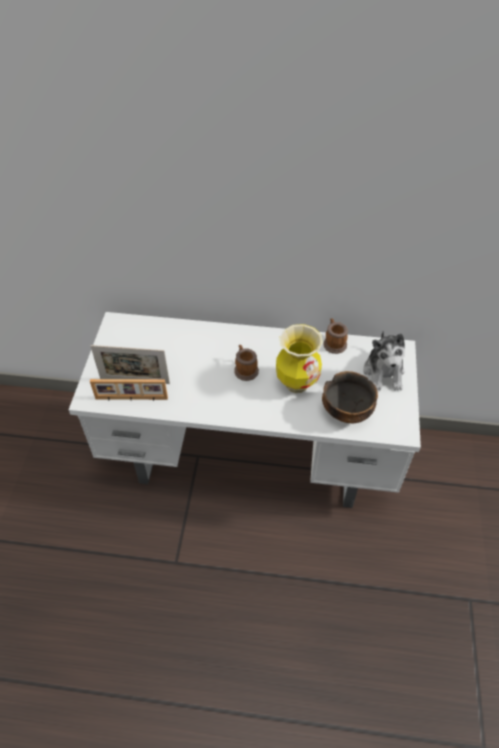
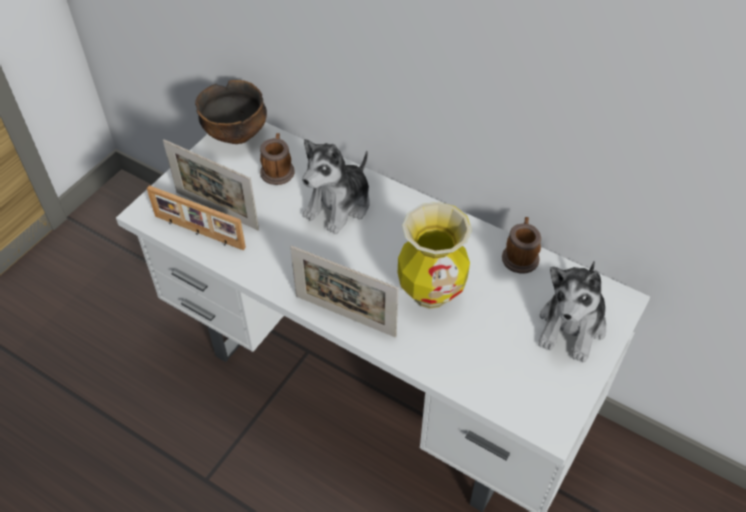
camera: 25 degrees right, 0 degrees up
(211, 351) = (339, 206): none -> plush toy
(245, 369) = (370, 247): mug -> mug (277, 170)
(254, 415) = (345, 316): none -> picture frame
(347, 411) = (481, 362): bowl -> bowl (236, 134)

